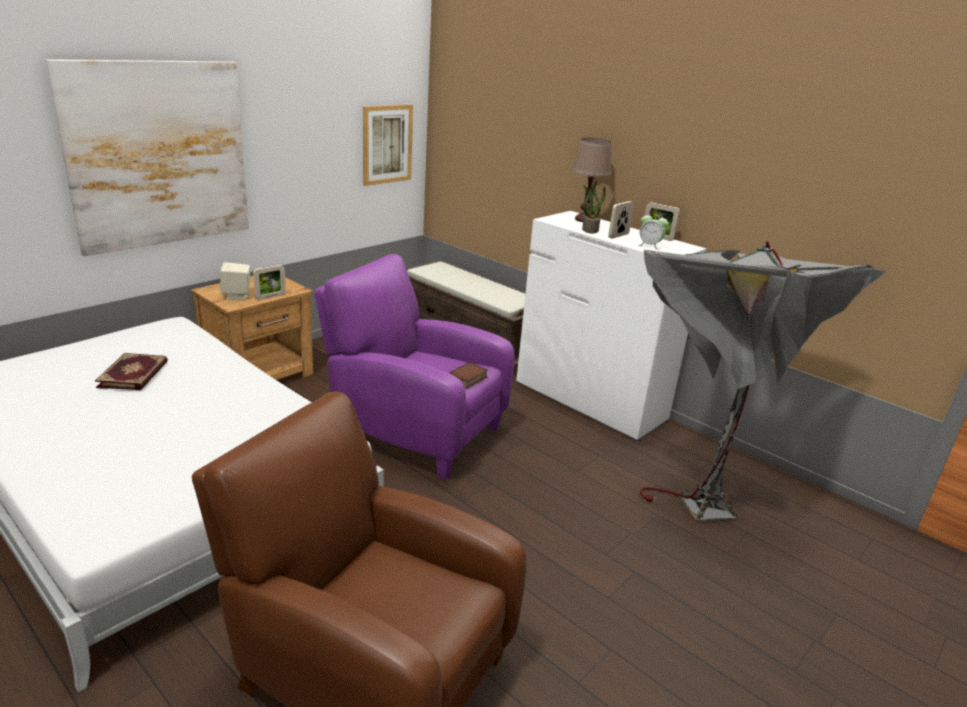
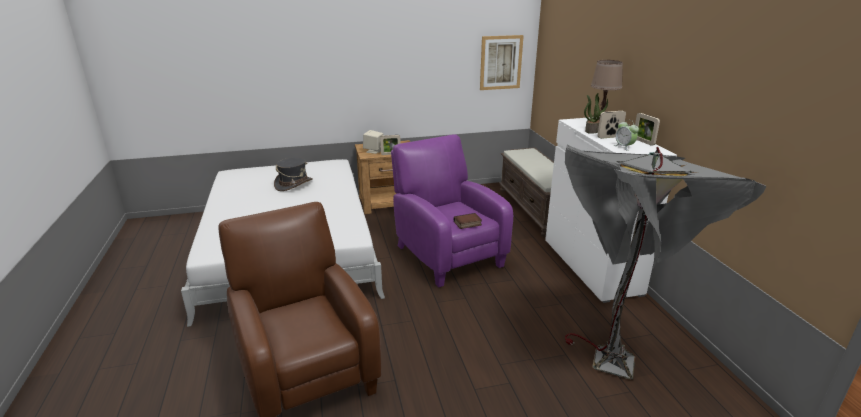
camera: 35 degrees right, 0 degrees up
(134, 374) = (293, 184): book -> grey hat
(159, 155) = (341, 64): picture -> none

